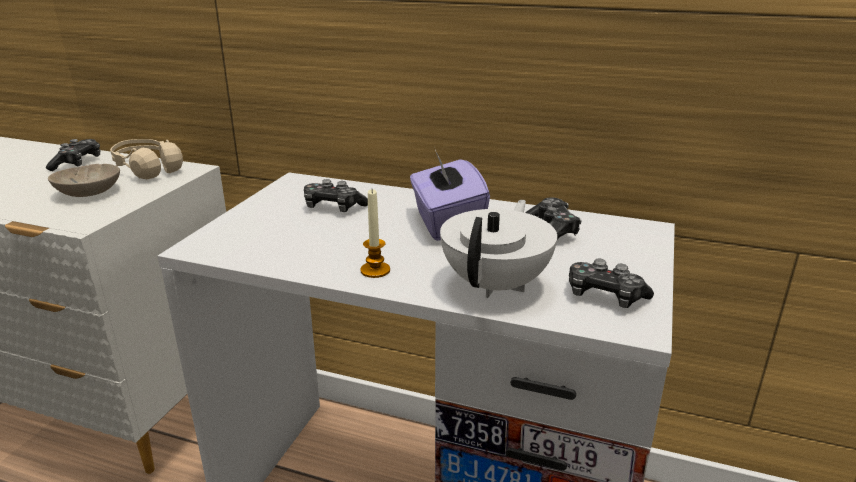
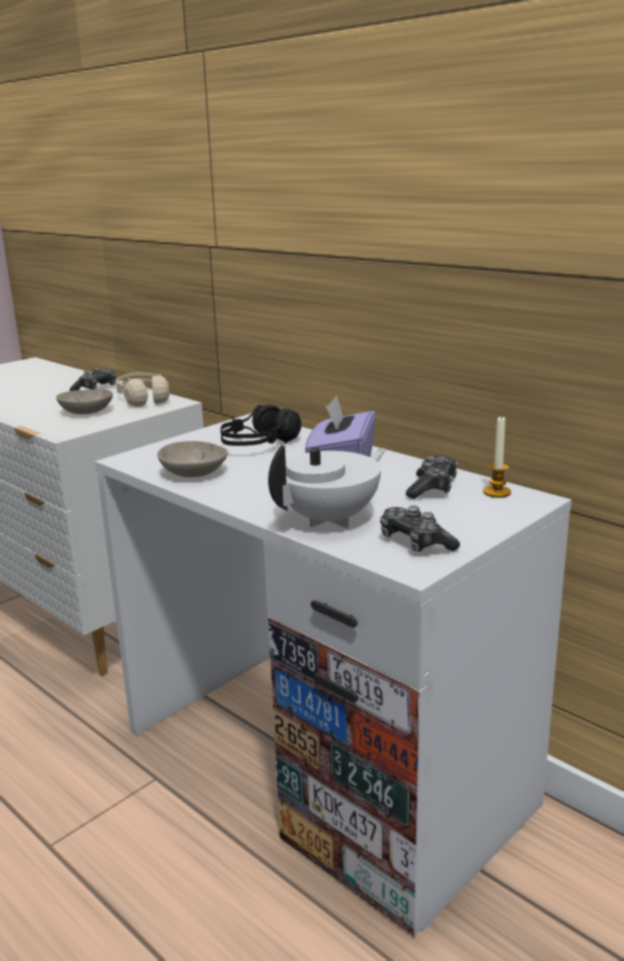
camera: 25 degrees right, 5 degrees down
(292, 253) = (191, 473): none -> beige bowl
(333, 207) = (259, 444): game controller -> black headphones
(375, 270) = (242, 494): candle -> candle (497, 492)

